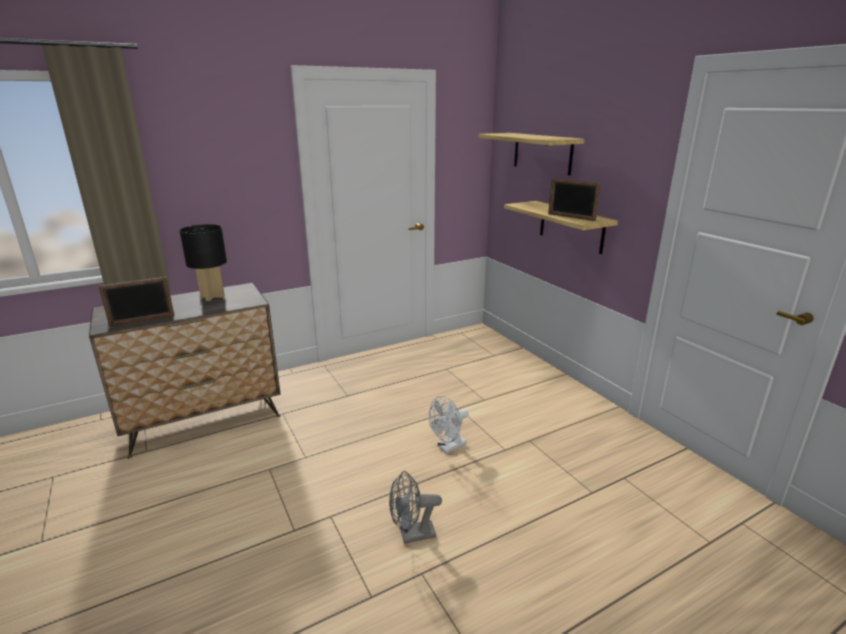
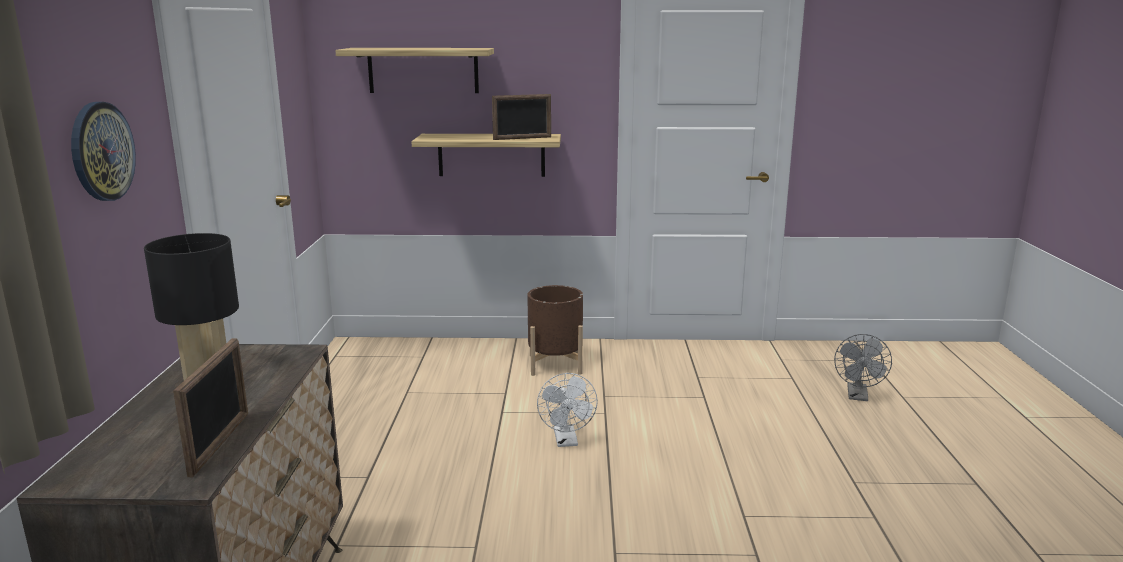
camera: 60 degrees left, 5 degrees down
(227, 179) = (101, 151): none -> wall clock
(412, 535) = (688, 506): grey fan -> grey fan (858, 396)
(549, 403) = (555, 364): none -> brown planter

